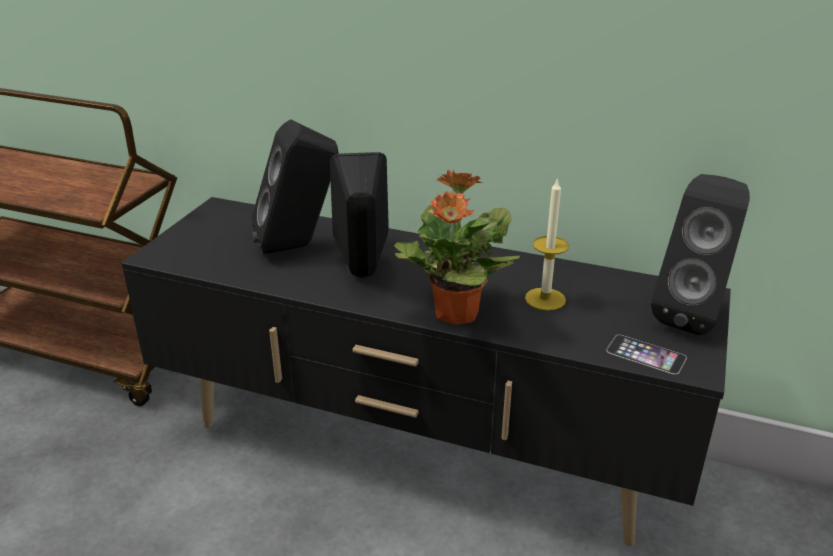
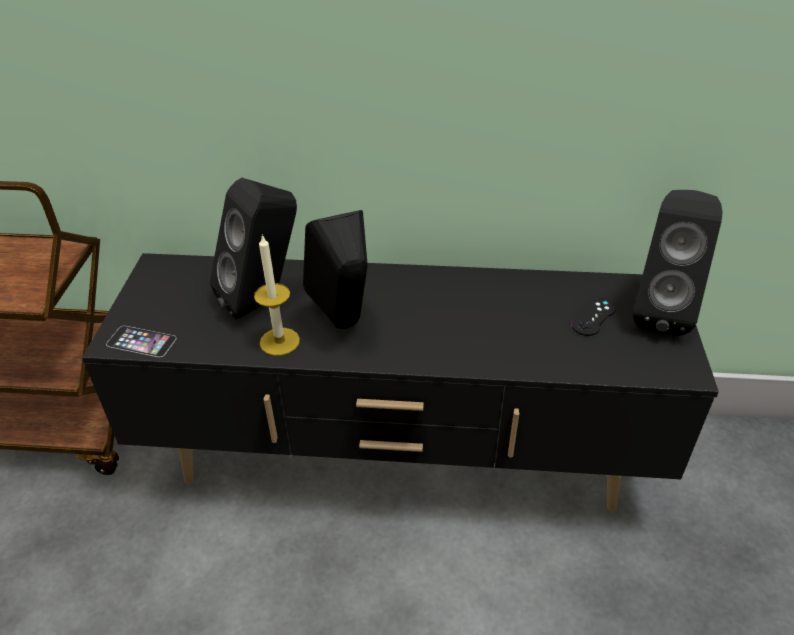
camera: 15 degrees left, 10 degrees up
(455, 314) = (453, 354): potted plant -> none
(545, 299) = (527, 319): candle -> candle (279, 341)
(617, 308) = (593, 317): none -> black game controller
(646, 354) = (639, 364): phone -> phone (141, 341)

